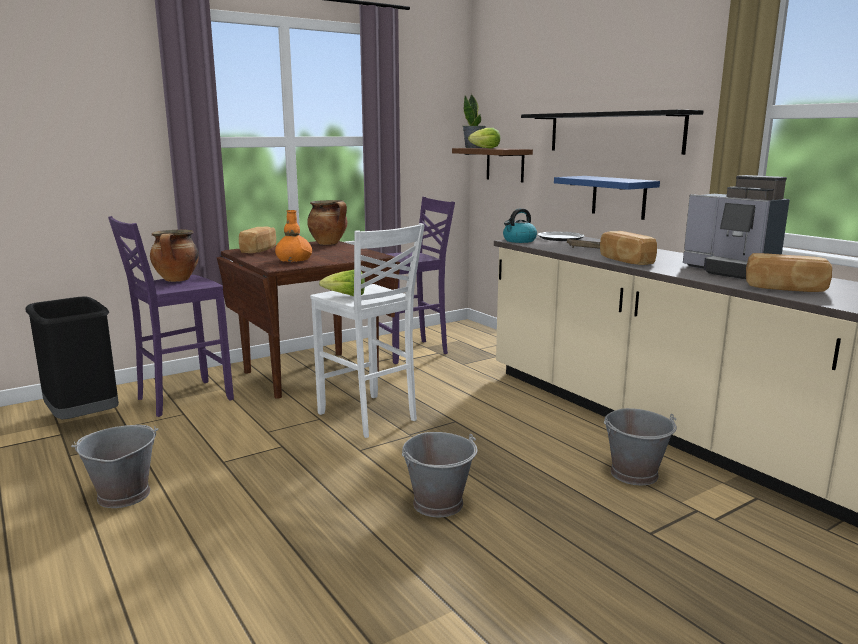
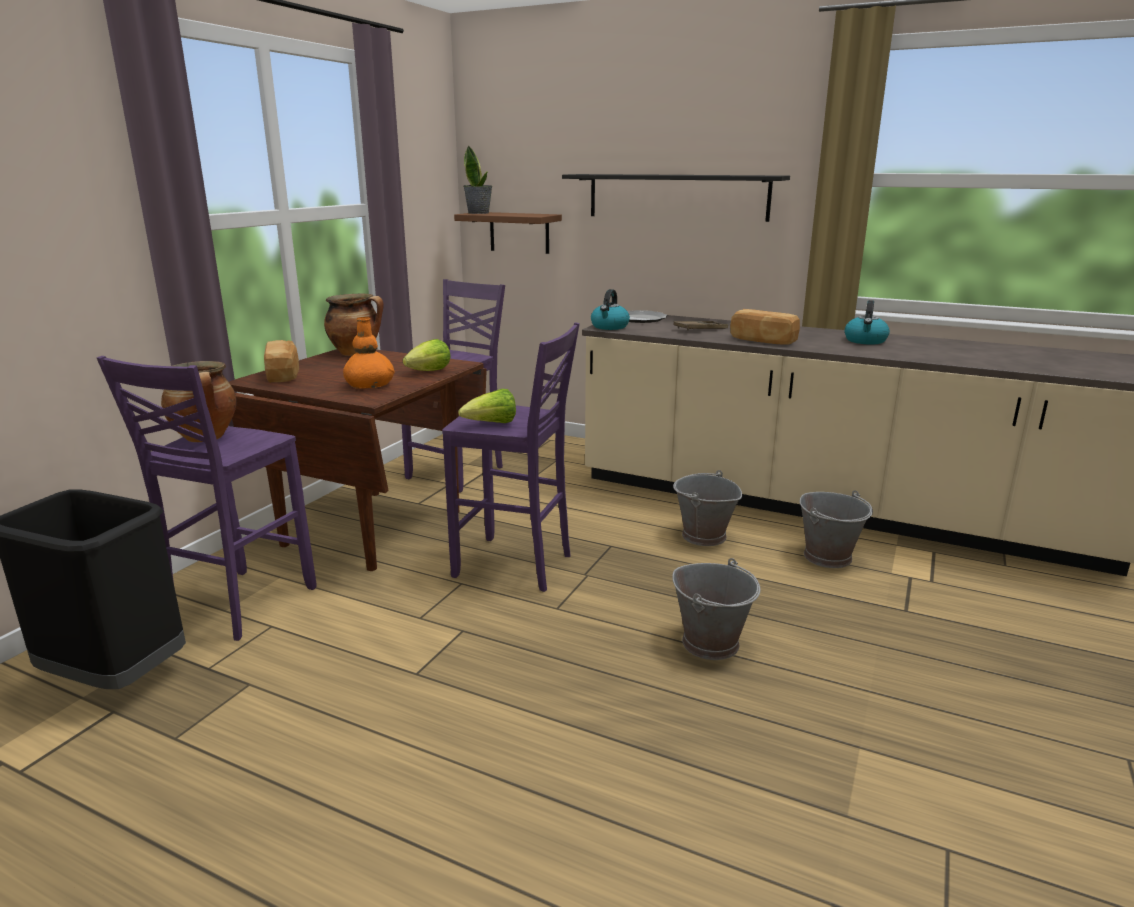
camera: 30 degrees left, 5 degrees up
(123, 495) = (342, 764): grey bucket -> grey bucket (703, 536)
(369, 417) = (516, 566): white stool -> purple stool
(486, 148) = (502, 214): lettuce -> lettuce (430, 371)
(619, 197) = (686, 268): blue shelf -> none
(730, 270) = (865, 341): coffee machine -> kettle
(785, 289) = (946, 356): bread -> none

